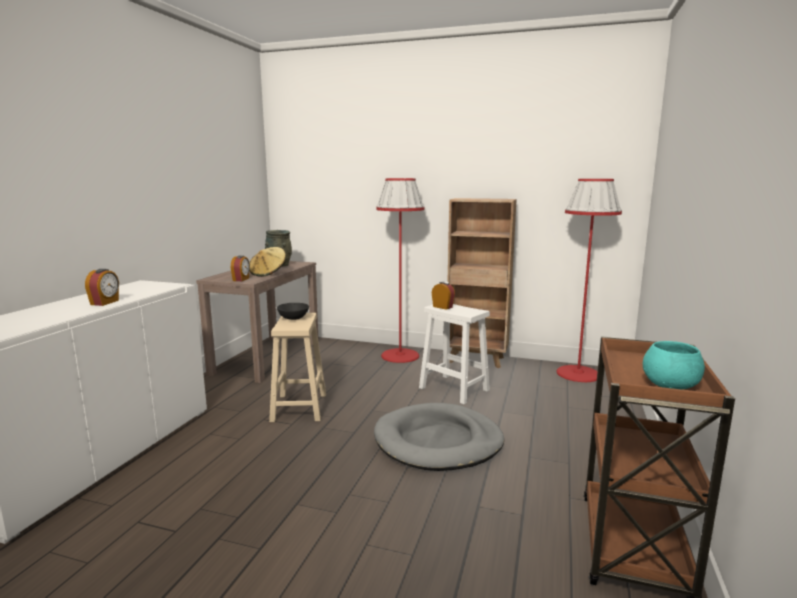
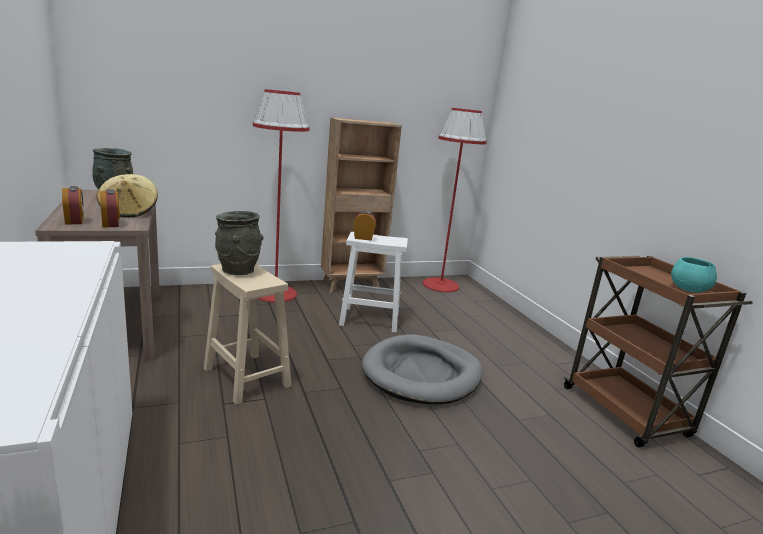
camera: 40 degrees left, 5 degrees up
(105, 302) = (55, 291): alarm clock -> alarm clock (75, 221)
(293, 318) = (238, 270): black bowl -> grey vase

